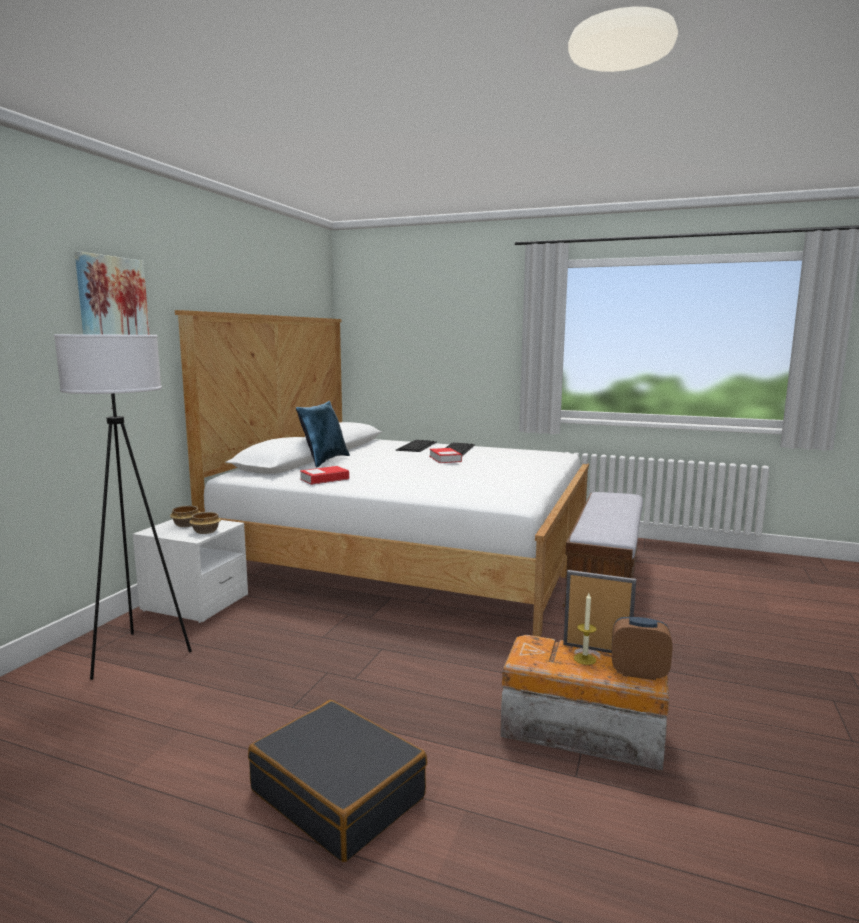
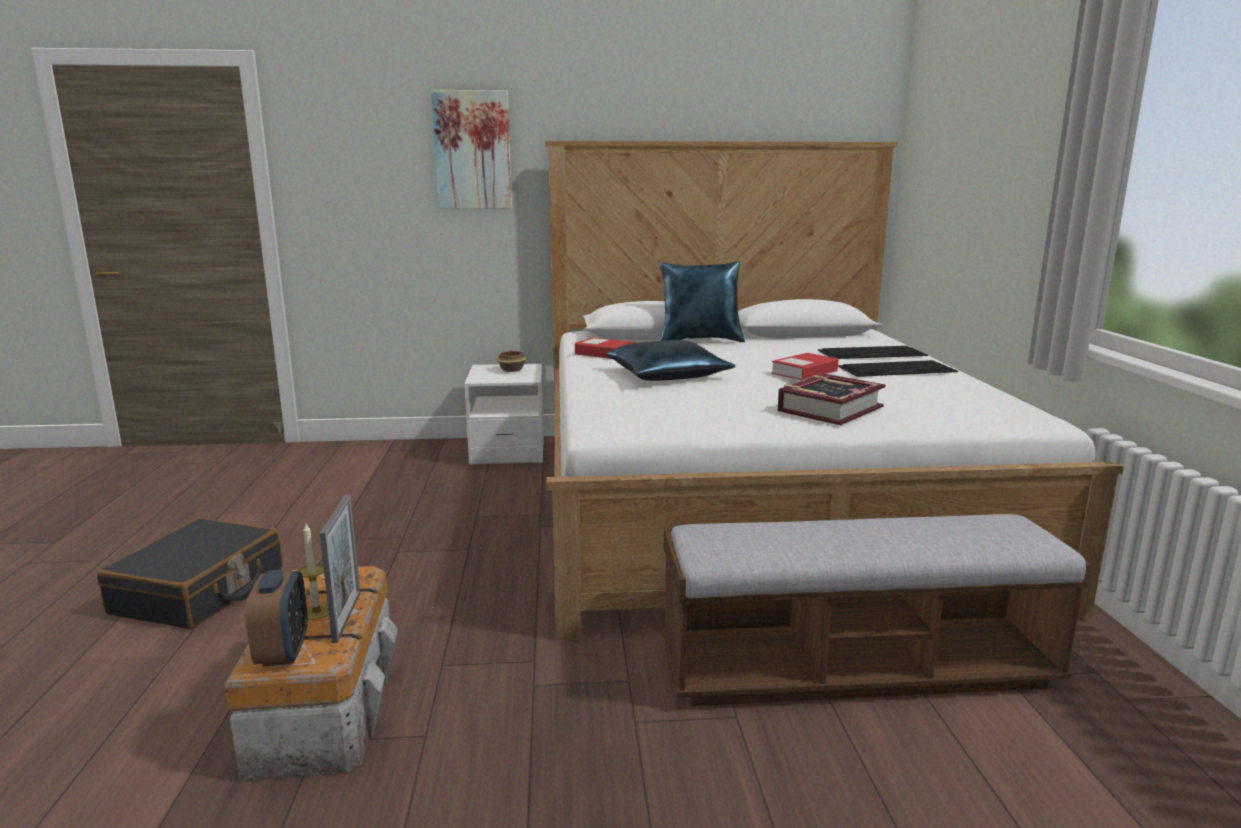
camera: 65 degrees right, 5 degrees up
(137, 654) = (398, 463): white floor lamp -> none
(205, 532) = (498, 378): bowl -> none
(410, 477) = (667, 375): none -> blue pillow
(518, 468) = (829, 409): none -> book

